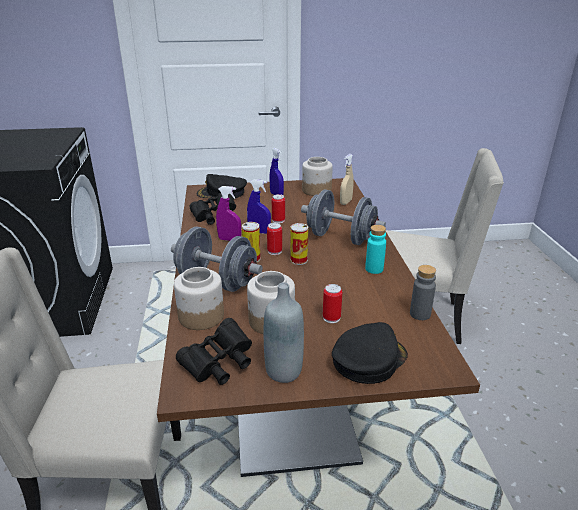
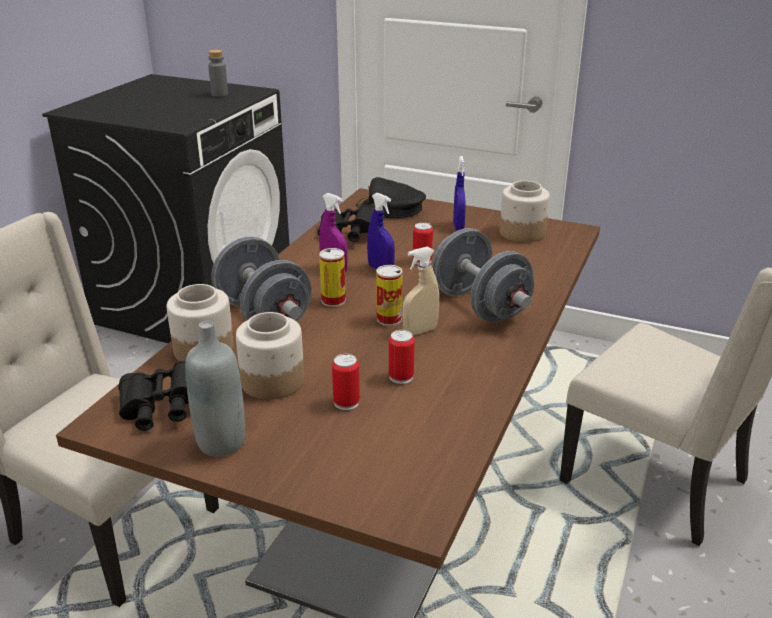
camera: 30 degrees right, 0 degrees up
(274, 251) = (371, 299): can -> can (401, 377)
(346, 202) = (546, 259): beige spray bottle -> beige spray bottle (420, 331)
(368, 359) = (332, 467): black cap -> none
(374, 269) = (476, 360): turquoise bottle -> none
(420, 314) = (468, 439): grey bottle -> grey bottle (219, 94)

